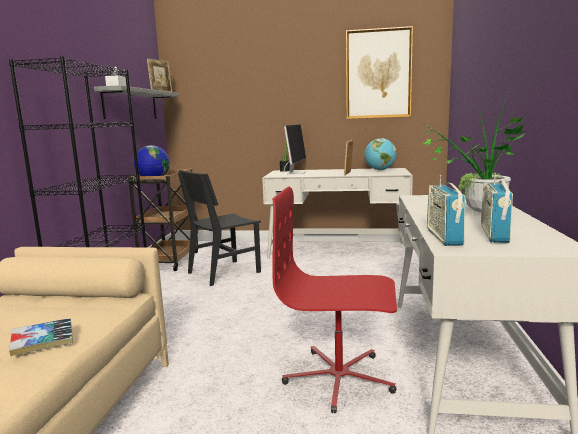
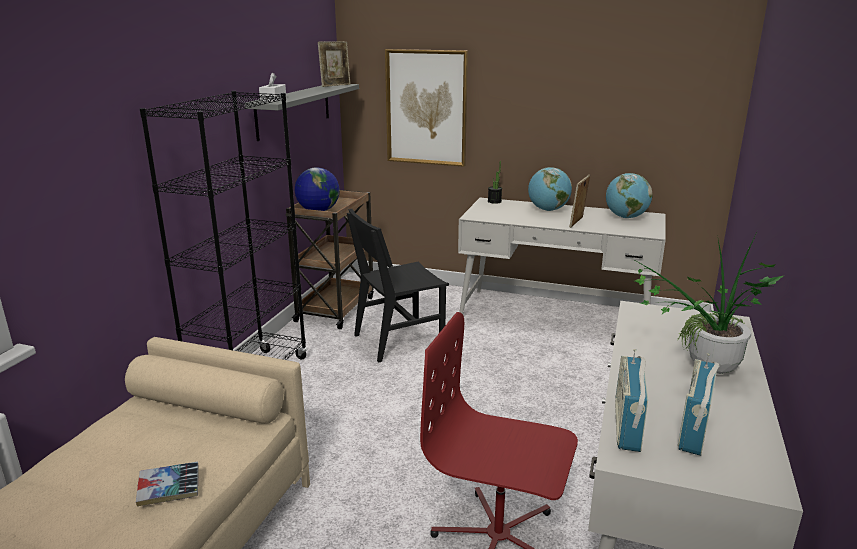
camera: 10 degrees right, 10 degrees up
(296, 173) = (507, 210): monitor -> none
(324, 171) = (548, 210): none -> globe
(378, 74) = (641, 76): picture -> picture (426, 108)

